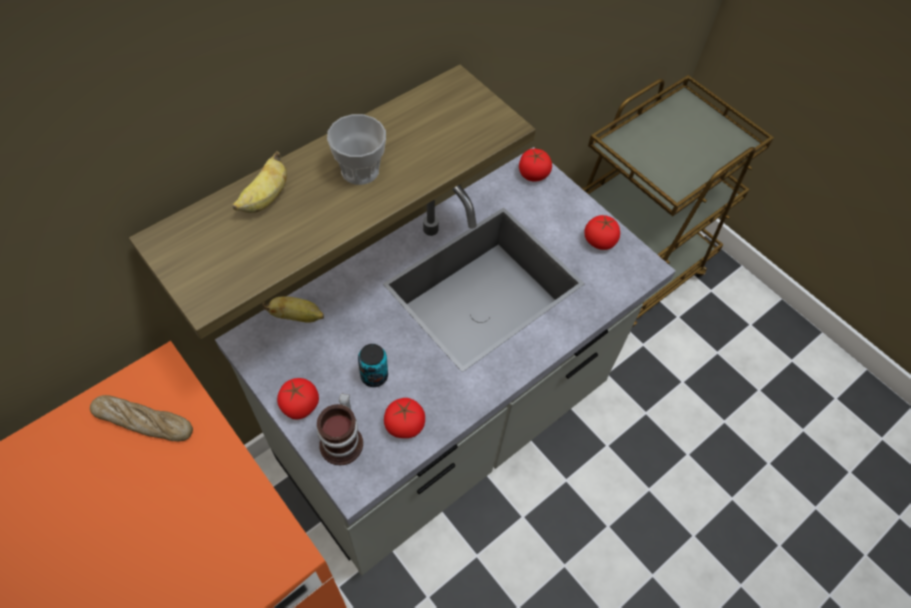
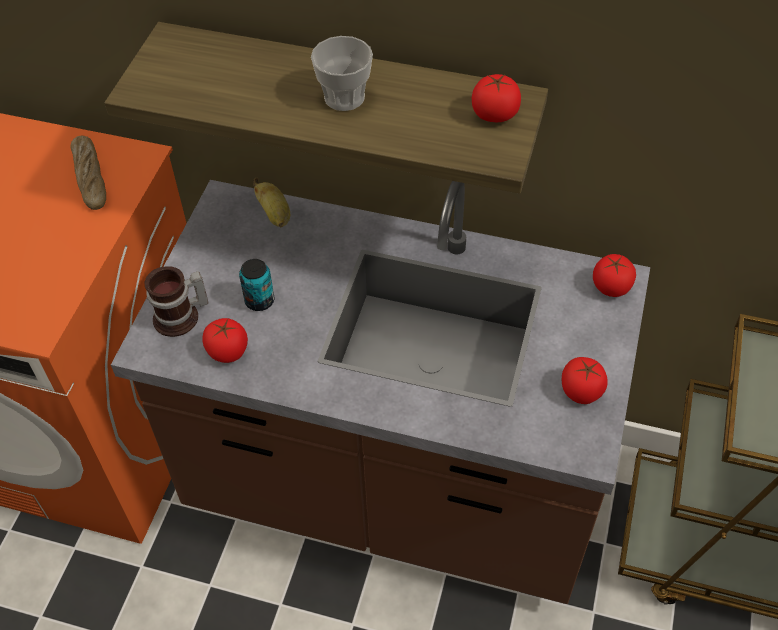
camera: 60 degrees right, 5 degrees down
(265, 199) = (260, 64): banana -> none
(300, 405) = (191, 269): tomato -> tomato (494, 114)
(445, 427) = (393, 489): grey counter -> brown counter

